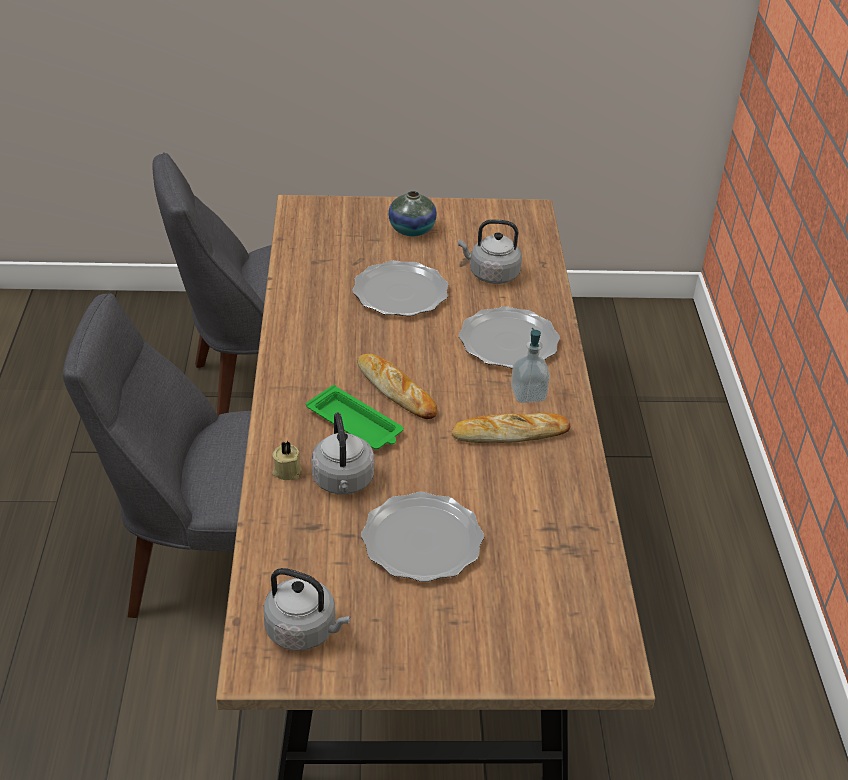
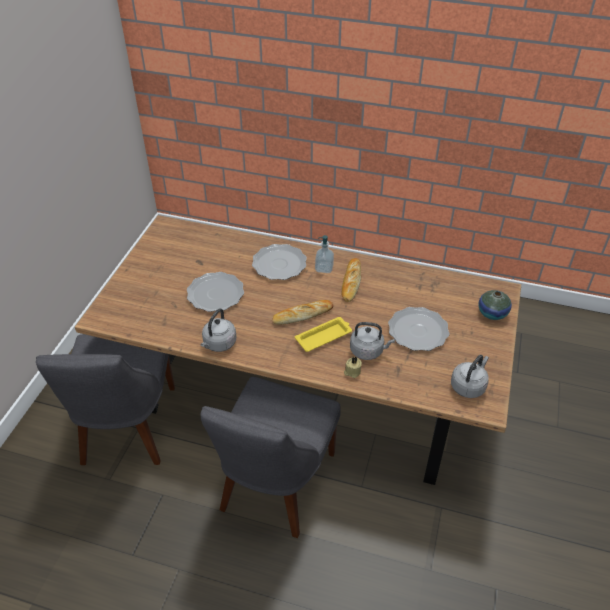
camera: 70 degrees left, 5 degrees up
(356, 424) = (324, 336): green tray -> yellow tray
(411, 230) = (155, 275): vase -> vase (492, 313)
(491, 274) = (217, 255): grey kettle -> grey kettle (219, 344)

